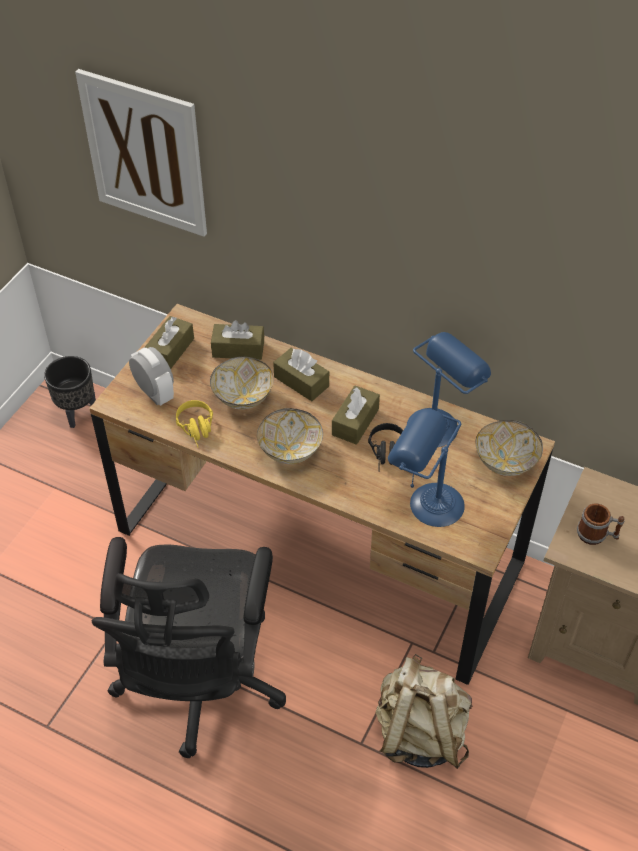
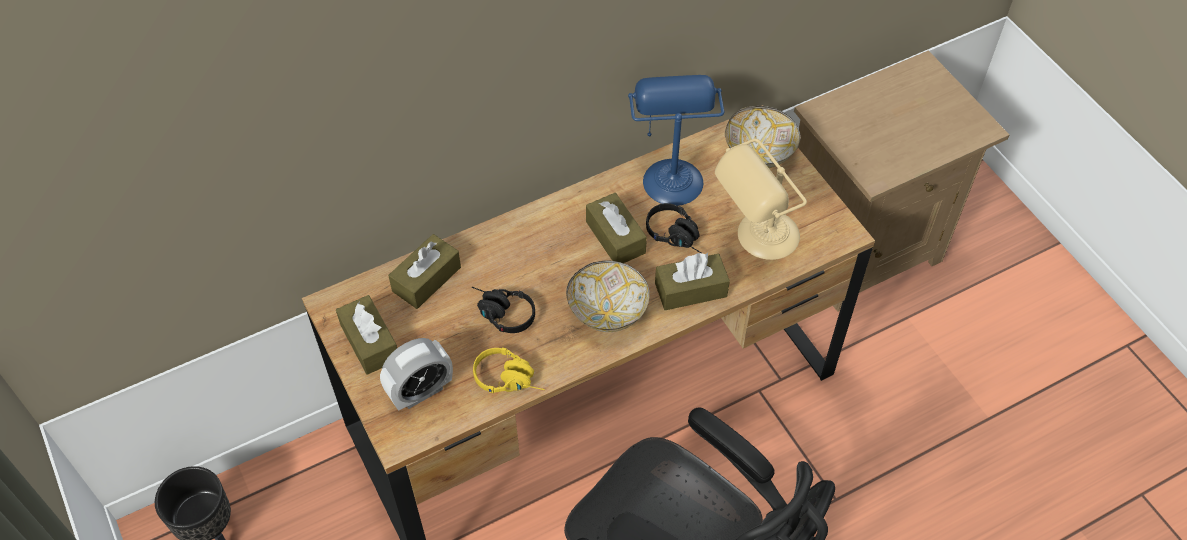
camera: 55 degrees left, 5 degrees up
(145, 154) = (215, 148): picture -> none
(154, 393) = (420, 391): alarm clock -> alarm clock turned 150 degrees clockwise
(243, 398) = (500, 313): bowl -> black headphones
(301, 381) = (522, 250): brown tissue box -> brown tissue box (690, 290)
(419, 733) = (856, 444): beige backpack -> none
(425, 501) = (757, 240): blue table lamp -> beige table lamp
(597, 535) = (875, 146): mug -> none

